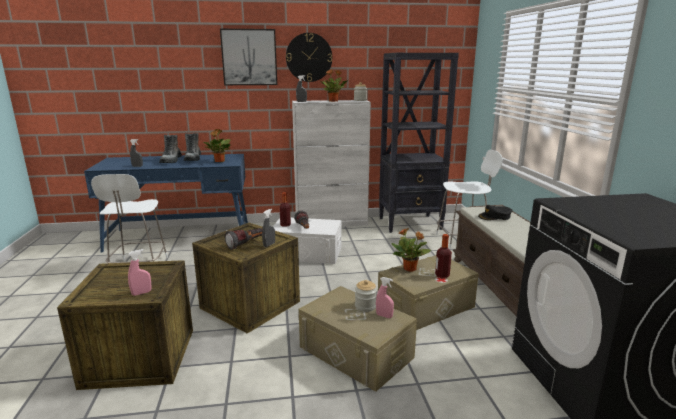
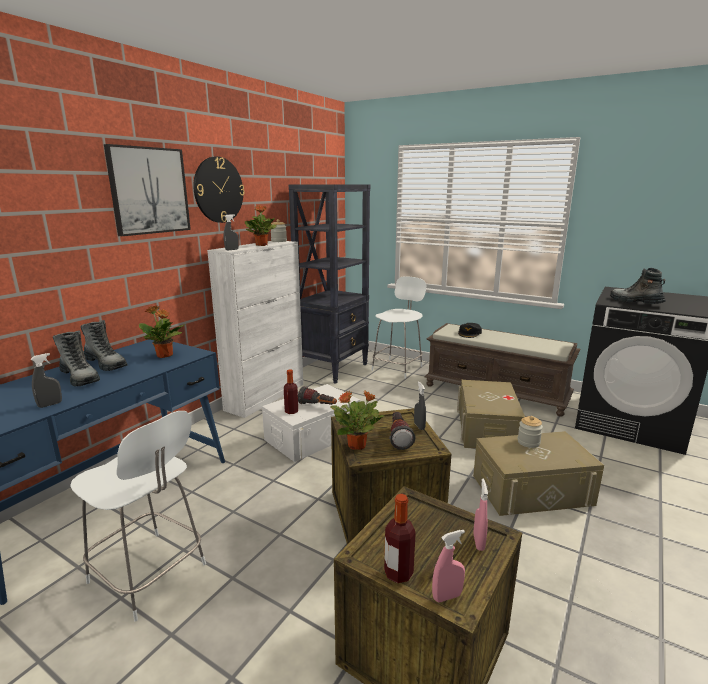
camera: 50 degrees left, 0 degrees up
(384, 316) = (552, 441): pink spray bottle -> pink spray bottle (447, 596)
(410, 269) = (477, 399): potted plant -> potted plant (357, 445)
(442, 275) = (502, 394): bottle -> bottle (398, 573)
(592, 210) = (635, 302): none -> boot

